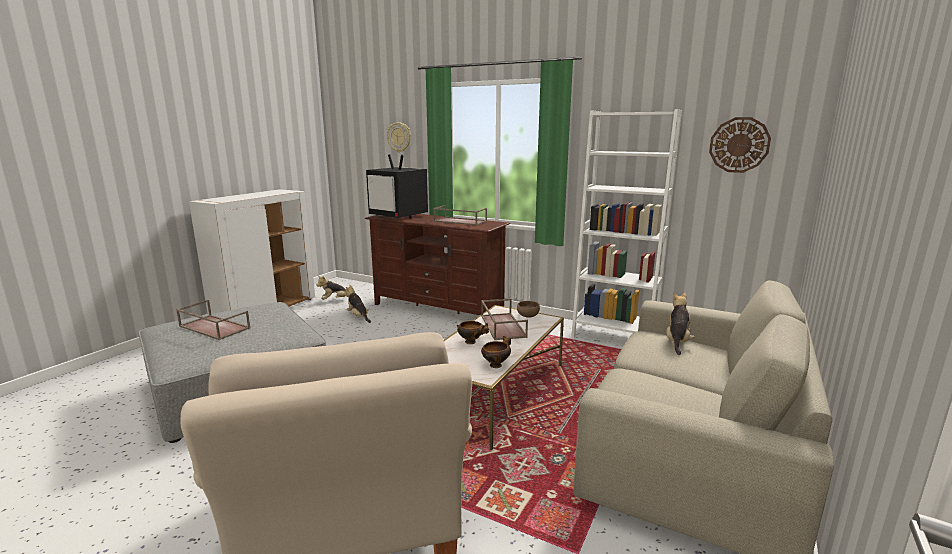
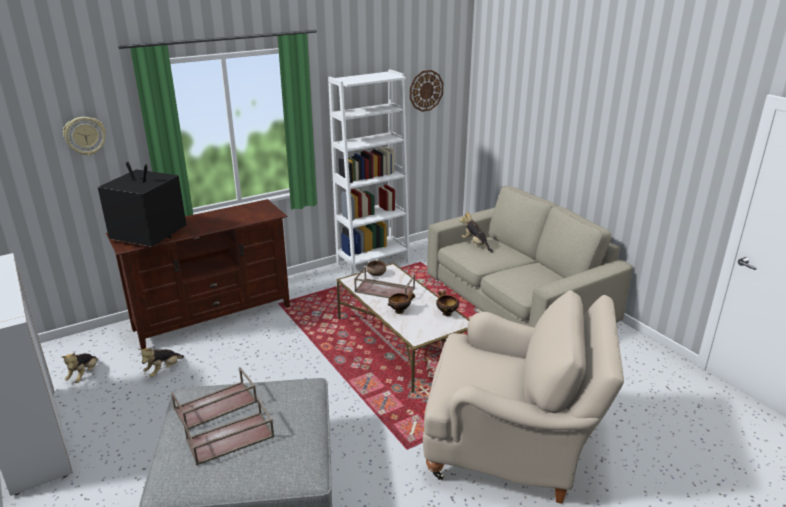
camera: 60 degrees left, 10 degrees up
(358, 317) = (163, 370): plush toy -> plush toy turned 45 degrees counterclockwise
(399, 216) = (148, 235): television -> television turned 135 degrees counterclockwise
(459, 221) = (227, 215): brown tray -> brown tray (215, 406)

